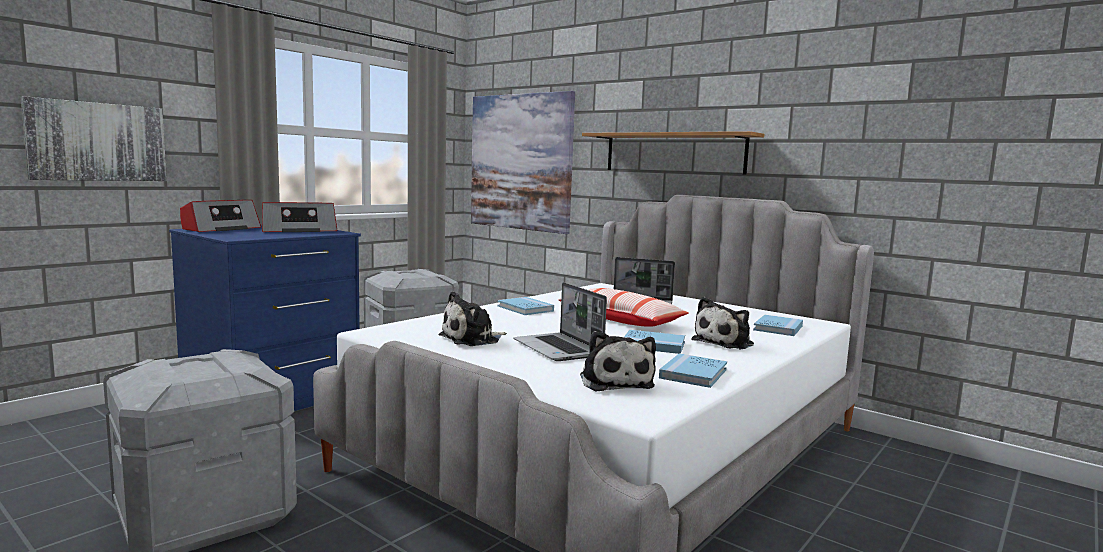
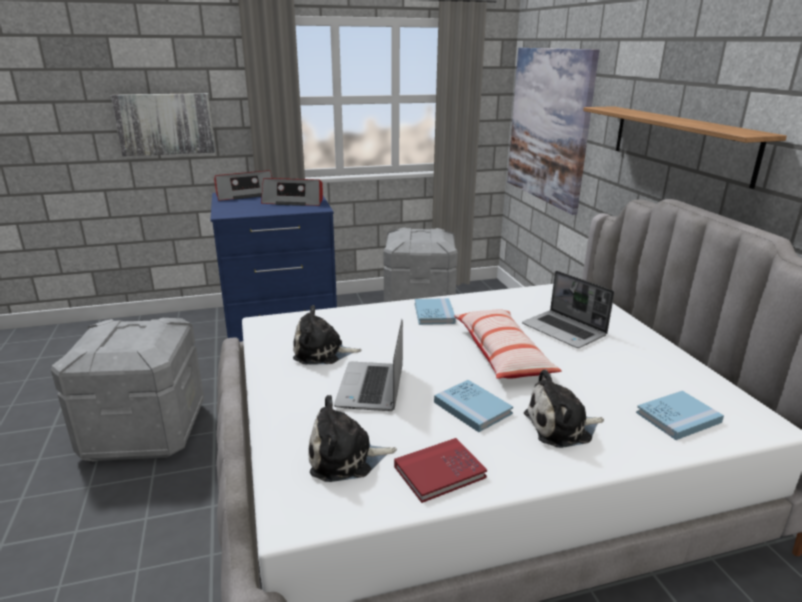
camera: 35 degrees right, 15 degrees up
(615, 382) = (346, 458): plush toy -> plush toy turned 60 degrees clockwise
(693, 374) = (439, 472): blue book -> red book

